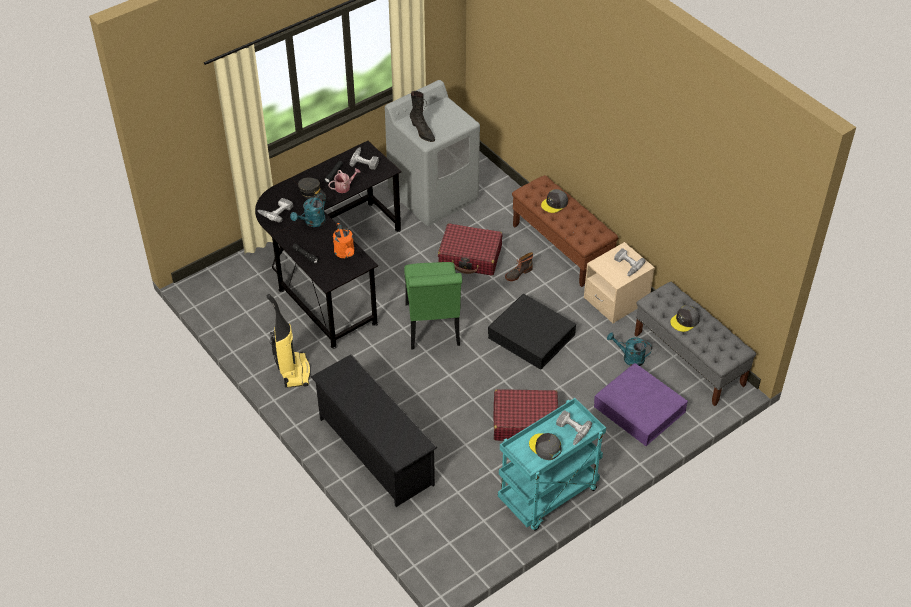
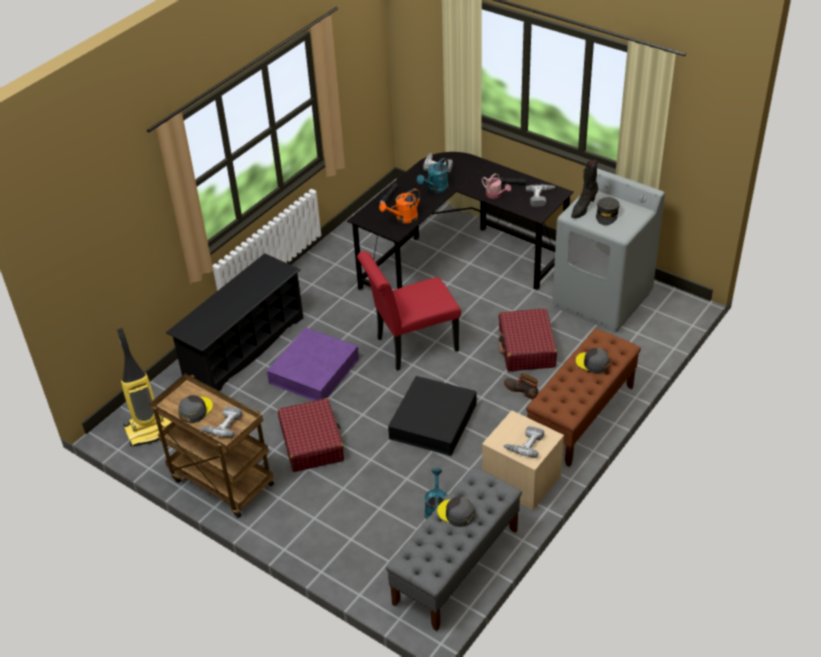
camera: 75 degrees right, 5 degrees down
(294, 371) = (320, 273): vacuum cleaner -> vacuum cleaner (150, 430)
(312, 192) = (476, 178): grey cap -> grey cap (607, 215)
(312, 222) = (435, 189): turquoise watering can -> turquoise watering can turned 75 degrees counterclockwise
(433, 328) = (411, 346): green chair -> red chair
(548, 496) = (220, 482): turquoise cart -> brown cart
(639, 409) = (362, 534): purple storage box -> purple storage box (314, 371)

